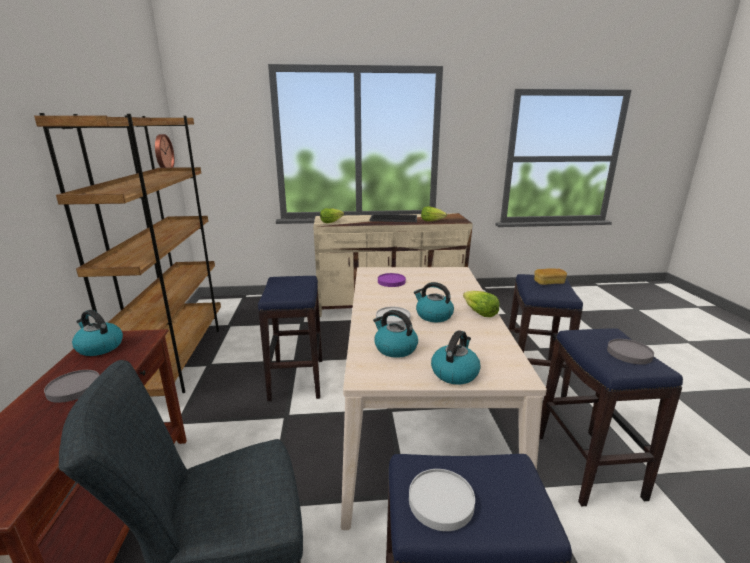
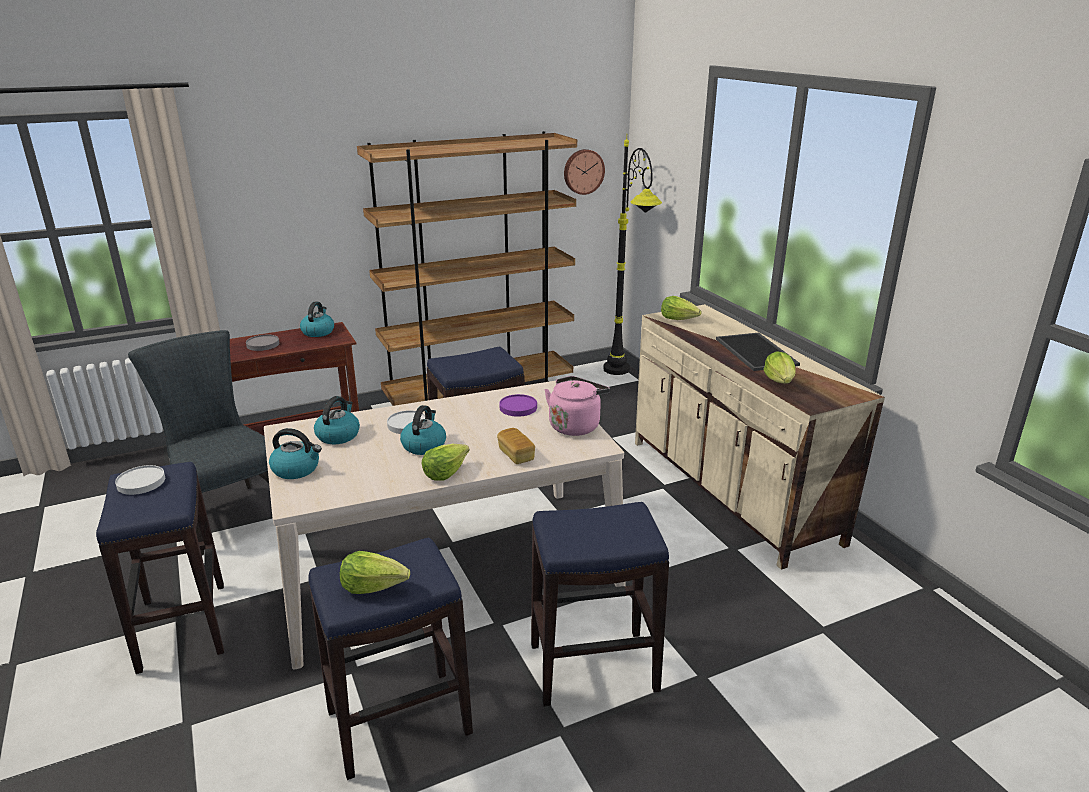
camera: 70 degrees right, 5 degrees up
(233, 301) = (626, 378): none -> black floor lamp
(428, 271) = (575, 425): none -> pink kettle
(549, 283) = (614, 530): bread -> bread (516, 455)
(629, 353) = (374, 586): grey plate -> lettuce

